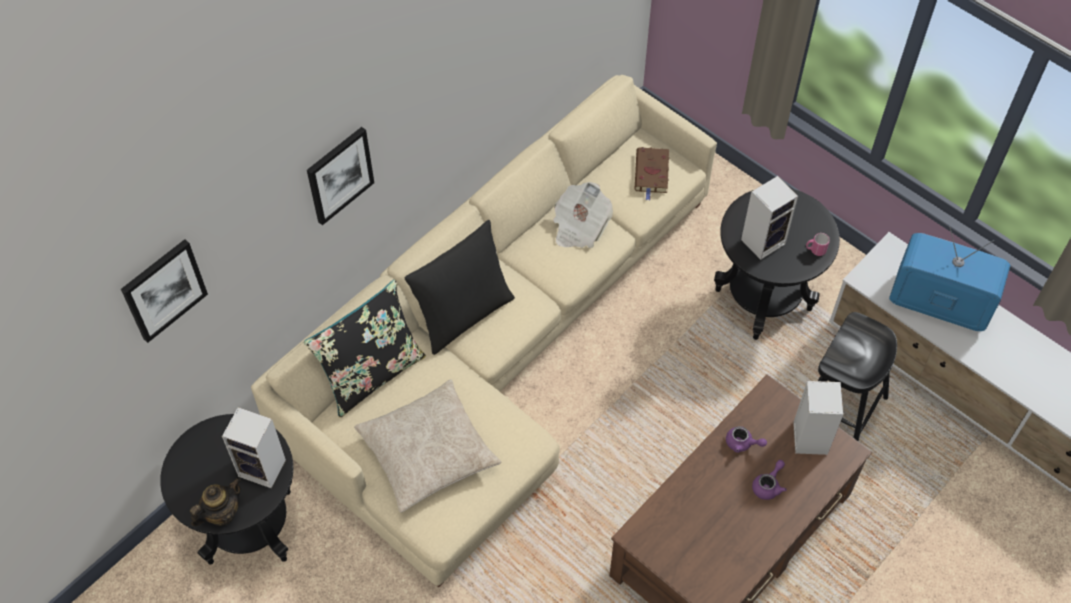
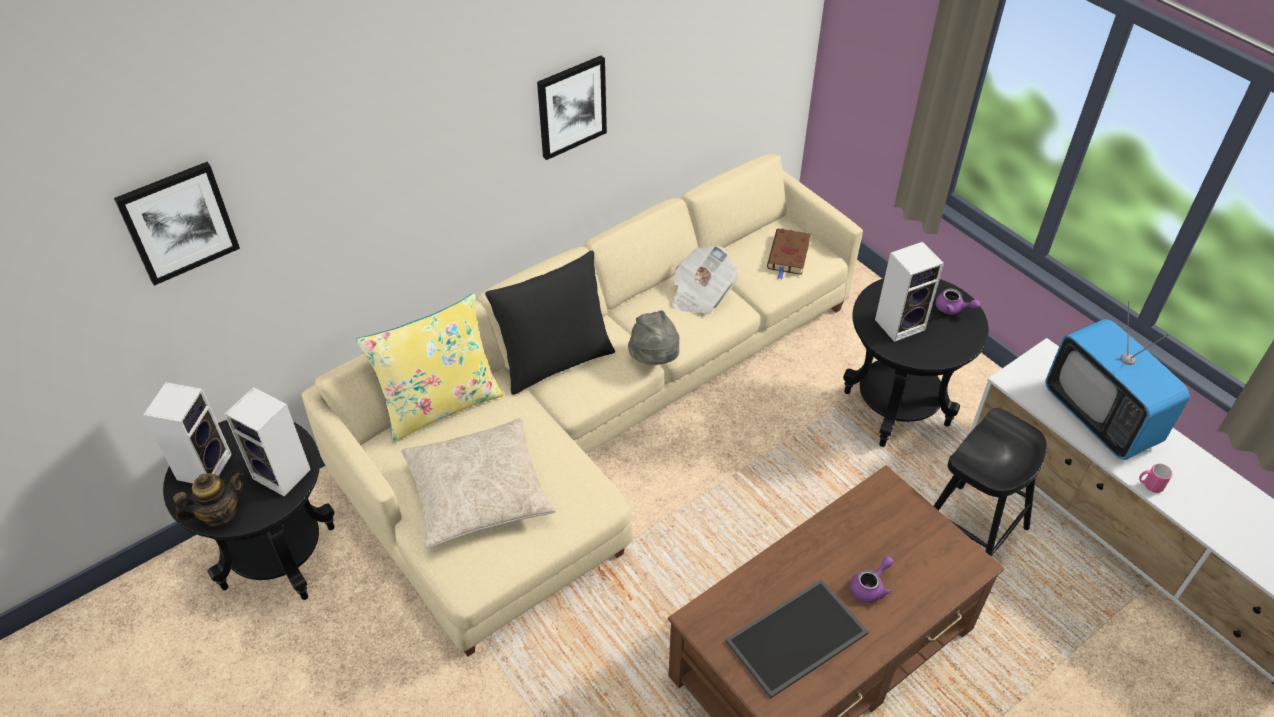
camera: 10 degrees right, 10 degrees down
(339, 175) = (422, 155): picture -> picture (571, 107)
(371, 374) = (440, 405): black pillow -> yellow pillow
(551, 299) = (655, 358): none -> grey hat
(717, 539) = (797, 639): none -> tray
(742, 443) = (845, 535): purple teapot -> purple teapot (952, 309)
(809, 436) = (928, 539): speaker -> speaker (204, 465)
(815, 250) = (959, 340): pink mug -> pink mug (1149, 485)
(939, 303) = (1100, 417): television -> television turned 150 degrees counterclockwise

